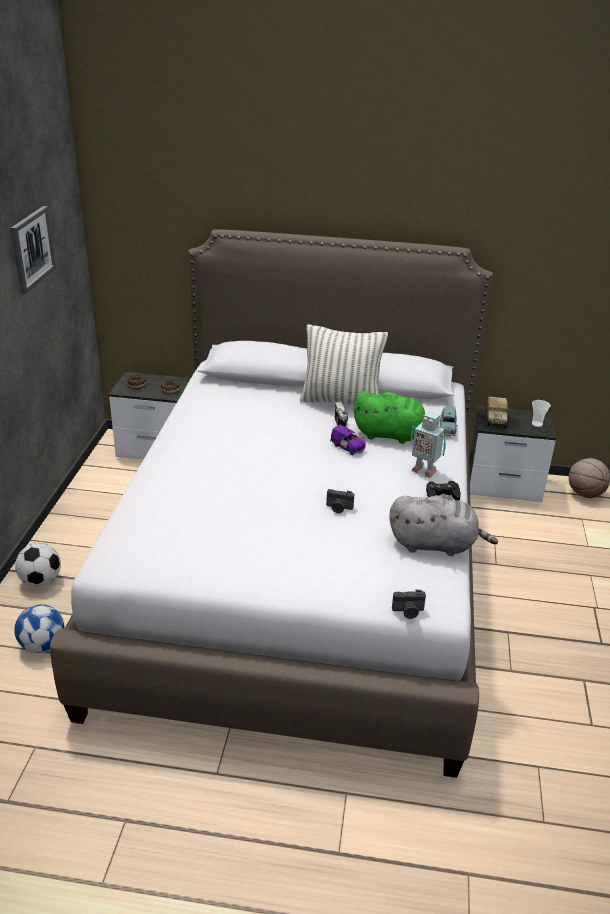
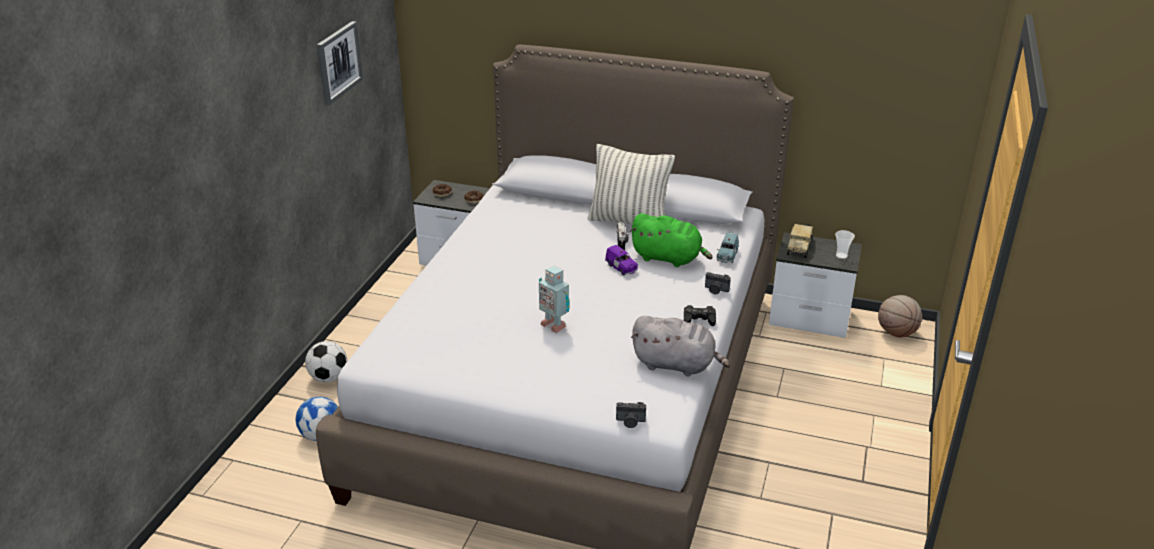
camera: 10 degrees right, 0 degrees up
(338, 508) = (594, 325): camera -> camera (716, 290)
(424, 470) = (689, 294): toy robot -> toy robot (554, 325)

